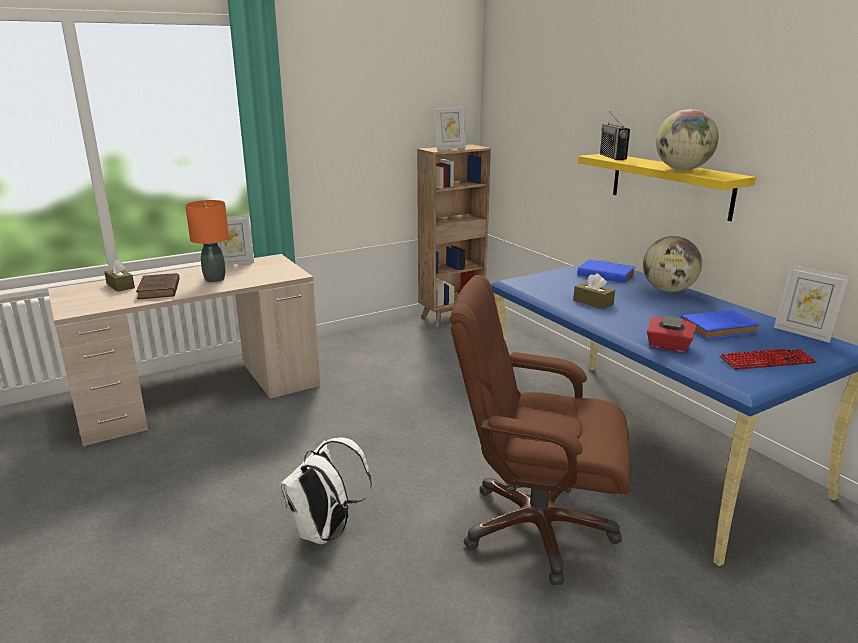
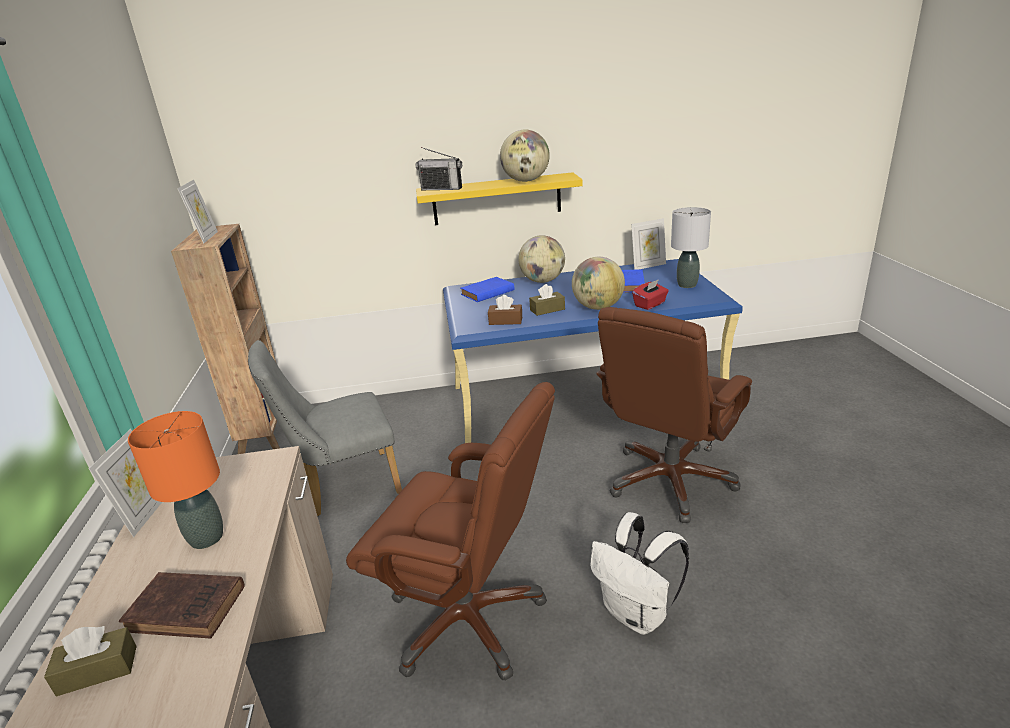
camera: 65 degrees left, 5 degrees up
(295, 448) = (468, 619): none -> brown office chair
(412, 361) = (343, 486): none -> grey chair
(547, 291) = (505, 321): none -> brown tissue box
(626, 322) = (598, 307): none -> globe
(767, 361) = (686, 285): keyboard -> grey table lamp

